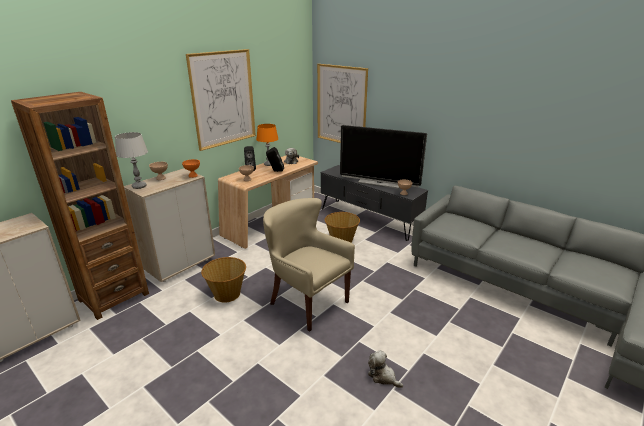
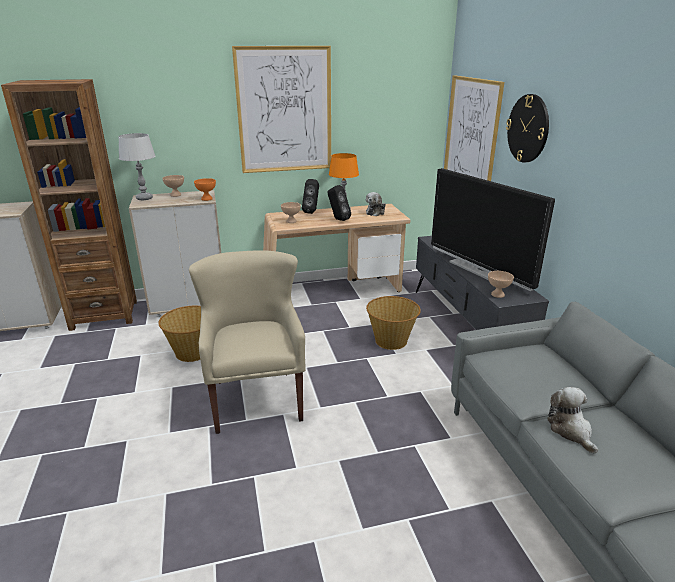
camera: 35 degrees right, 0 degrees up
(383, 376) = (224, 539): plush toy -> plush toy (570, 430)
(393, 95) = (528, 128): none -> wall clock

